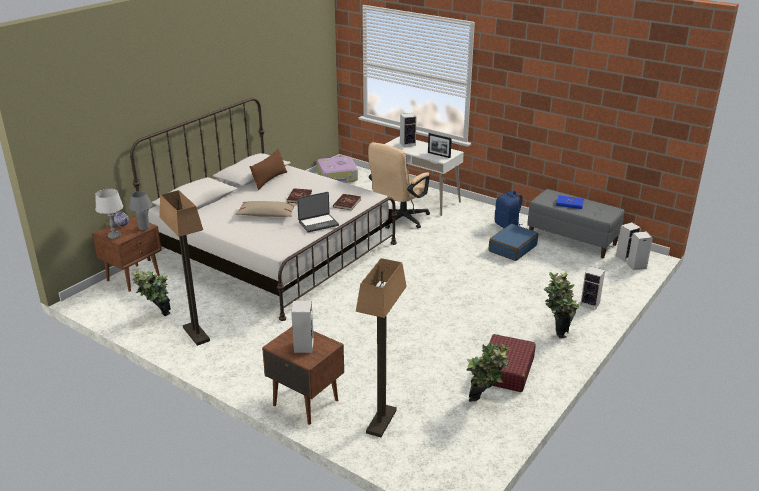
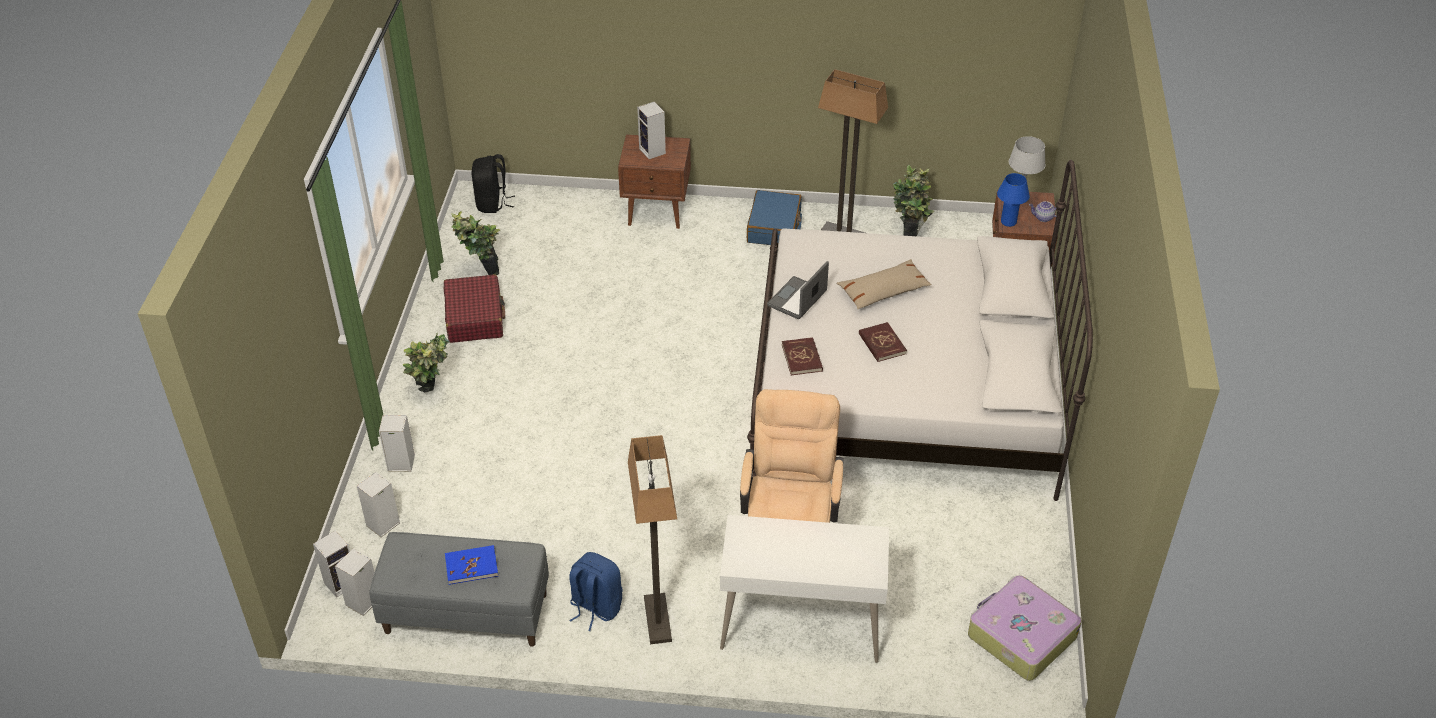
camera: 150 degrees right, 15 degrees up
(144, 228) = (1008, 222): grey table lamp -> blue table lamp
(269, 180) = (972, 366): brown pillow -> none
(381, 422) = (570, 221): floor lamp -> floor lamp (657, 619)
(408, 144) = (843, 558): speaker -> speaker (382, 525)
(439, 155) = (756, 540): picture frame -> none
(440, 467) = (492, 203): none -> black backpack
(512, 248) = (559, 544): blue suitcase -> blue suitcase (774, 227)

